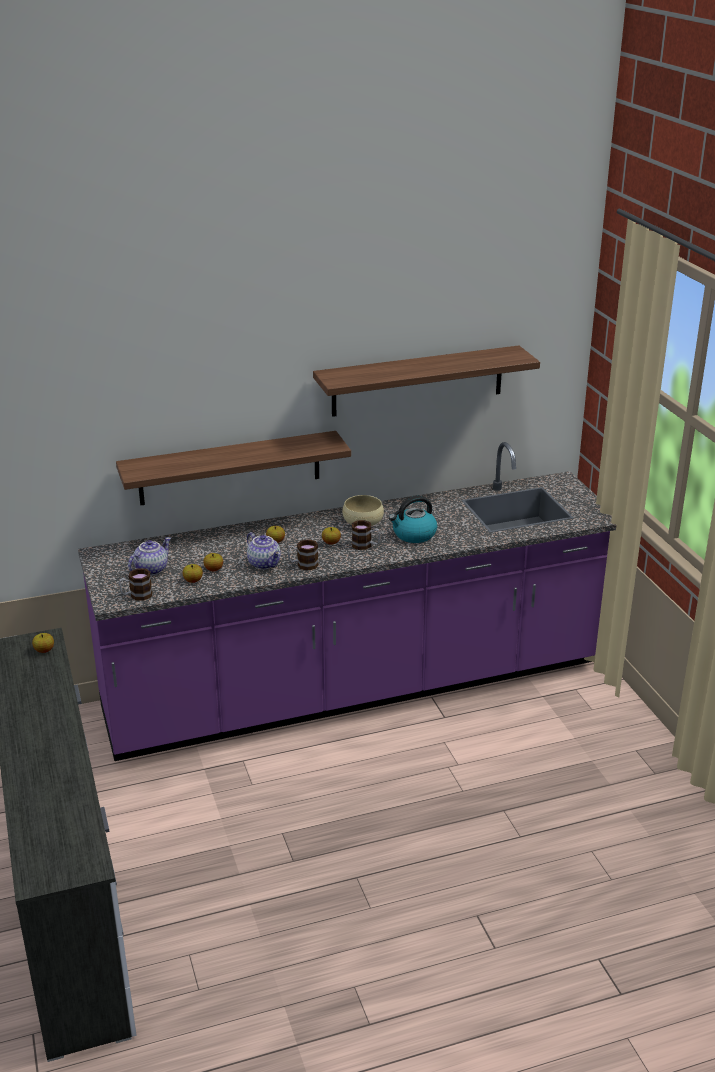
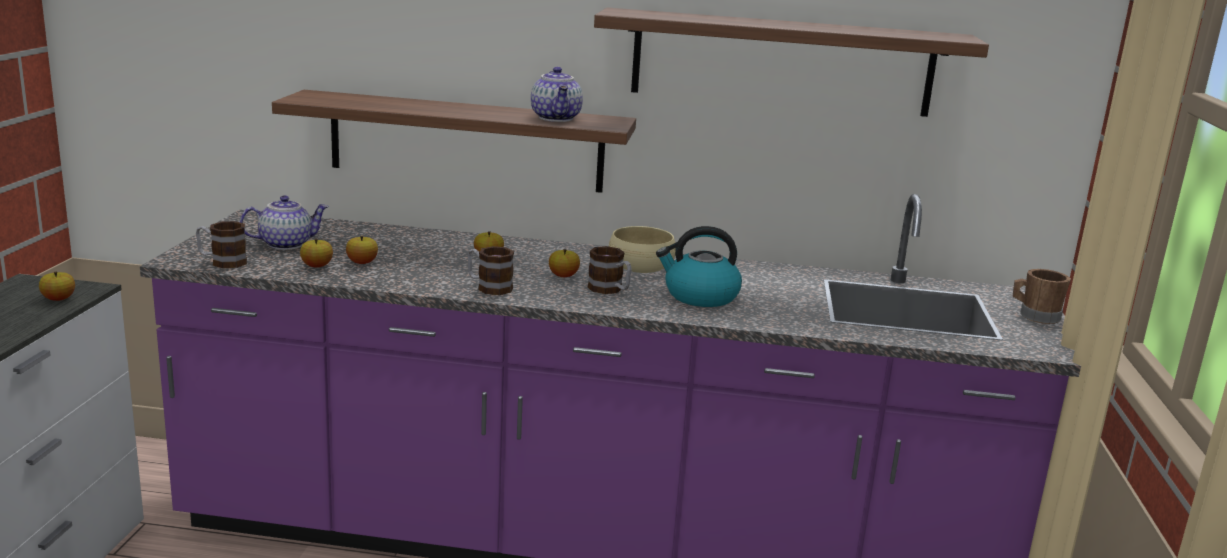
camera: 25 degrees right, 10 degrees down
(265, 564) = (438, 273): teapot -> teapot (557, 118)
(577, 495) = (1035, 316): none -> brown mug

